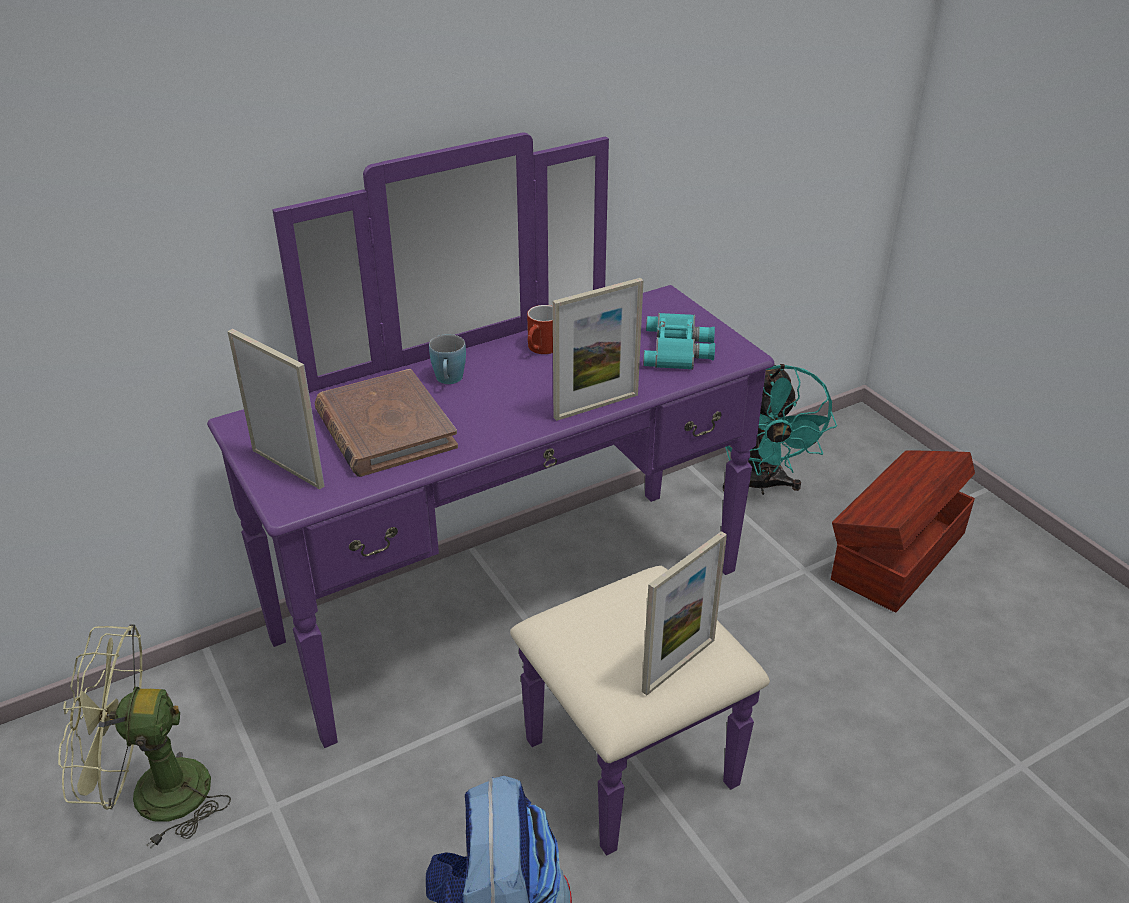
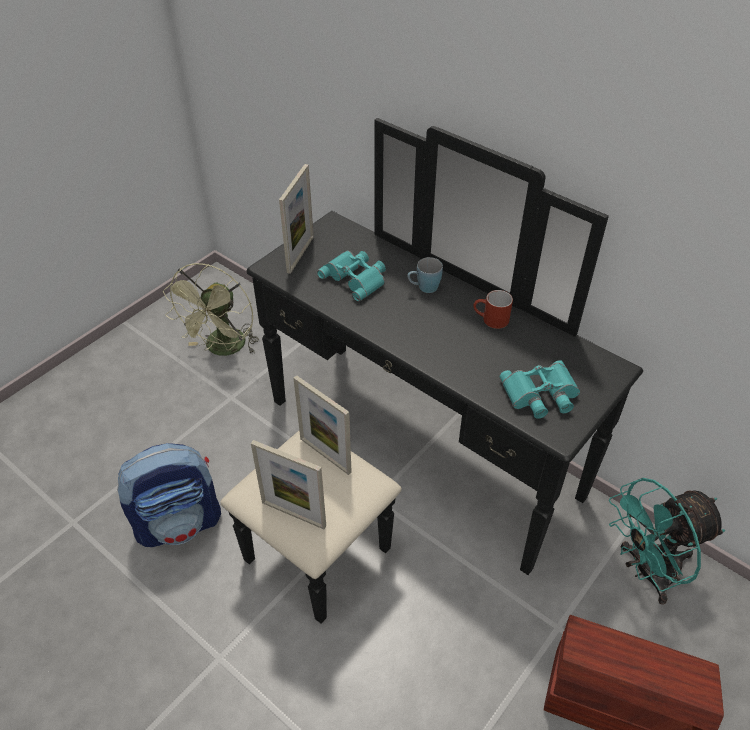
camera: 70 degrees right, 10 degrees up
(152, 795) = (223, 349): green fan -> green fan turned 135 degrees counterclockwise
(384, 429) = (356, 278): brown book -> turquoise binoculars
(537, 635) = (401, 470): purple dresser -> black dresser
(596, 406) = (435, 366): picture frame -> picture frame (325, 455)

